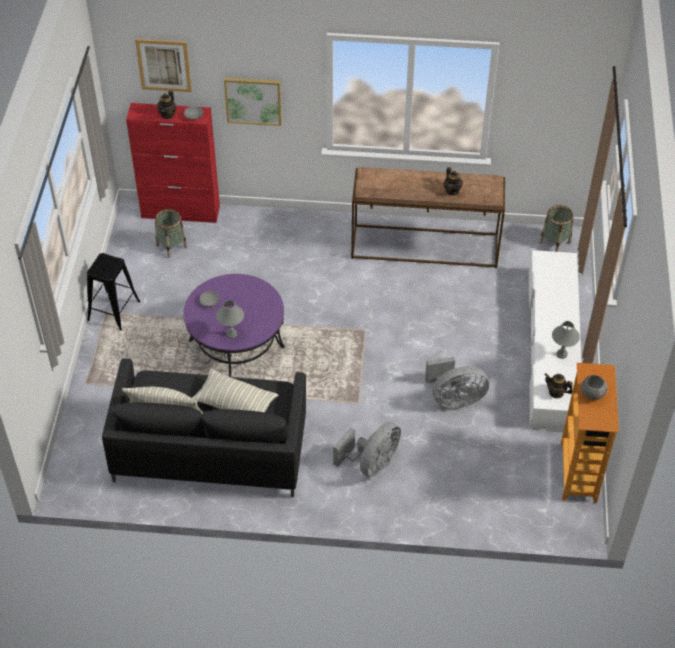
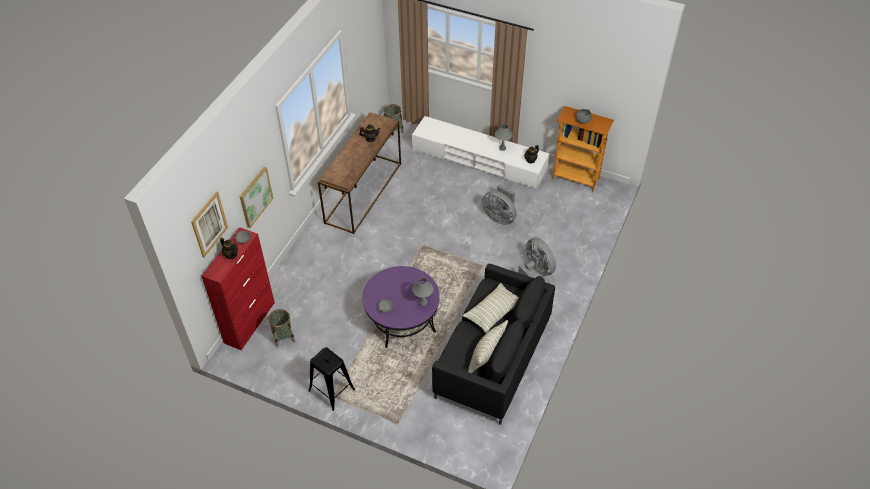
camera: 70 degrees left, 0 degrees up
(454, 399) = (499, 217): grey fan -> grey fan turned 120 degrees clockwise

